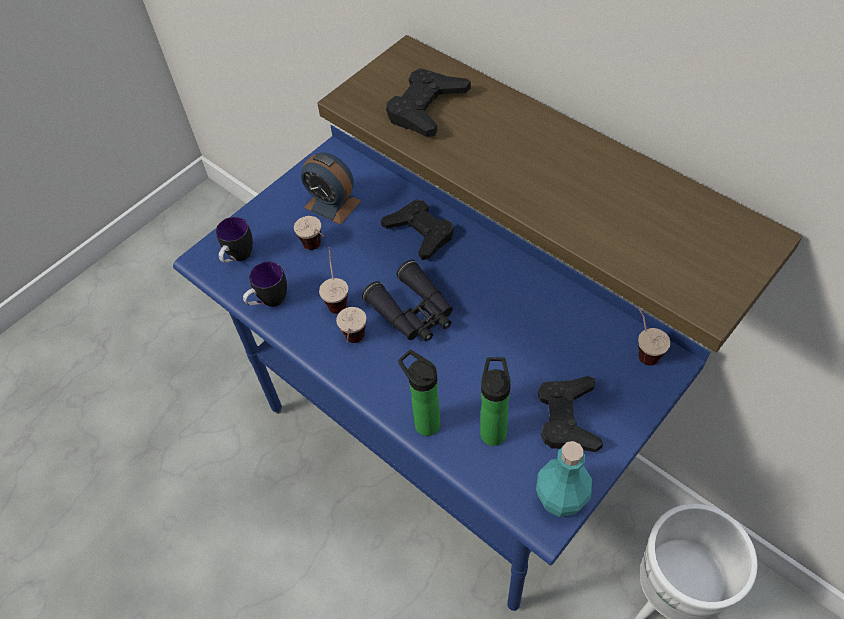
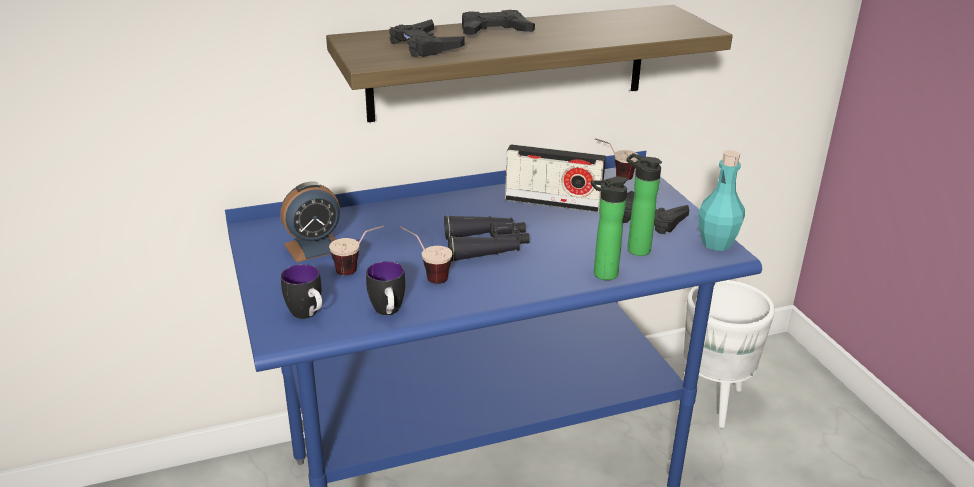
camera: 65 degrees left, 25 degrees down
(354, 345) = (490, 283): cup -> none
(420, 233) = (406, 219): black game controller -> black game controller (494, 31)
(537, 321) = (553, 202): none -> radio

